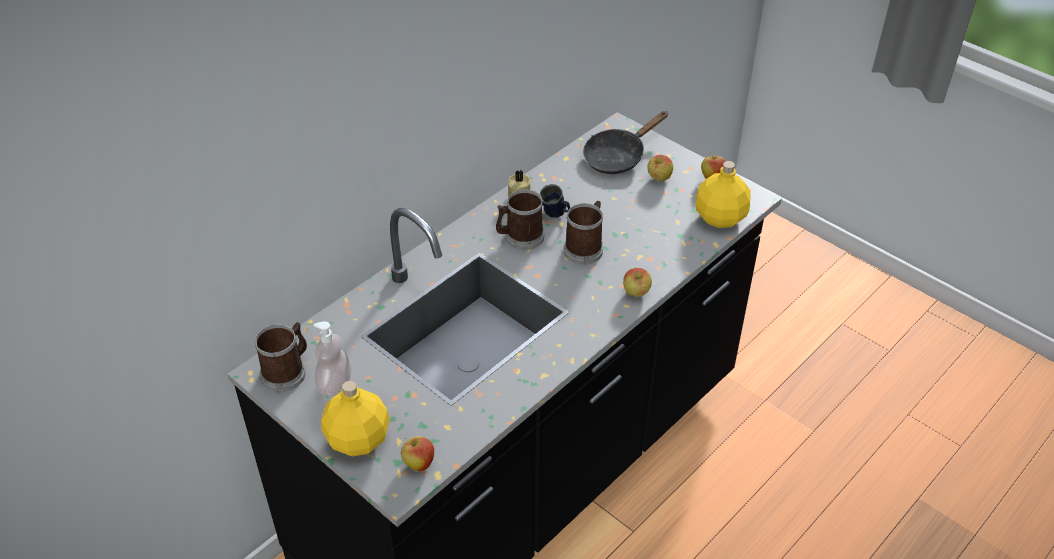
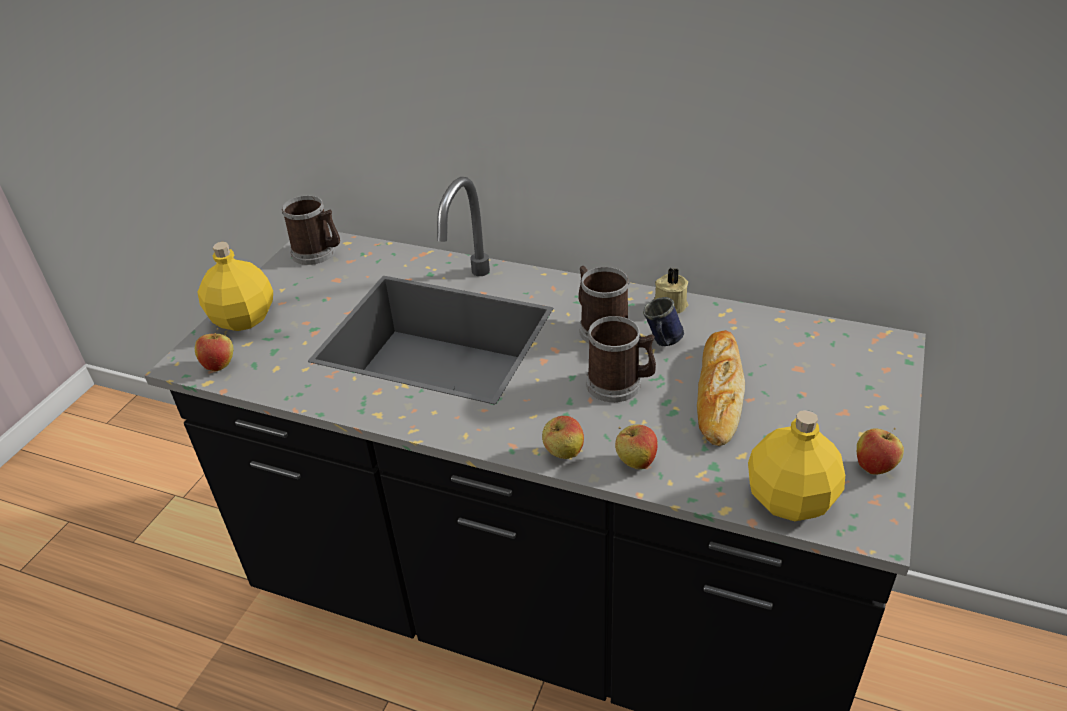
camera: 70 degrees right, 5 degrees down
(335, 384) = (311, 283): soap dispenser -> none
(618, 156) = (828, 361): black frying pan -> none
(619, 210) = (718, 392): none -> bread
(659, 179) = (818, 412): apple -> apple (635, 462)

